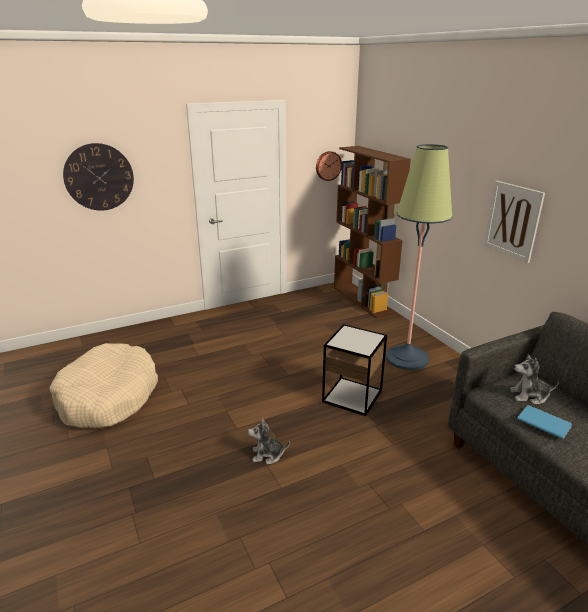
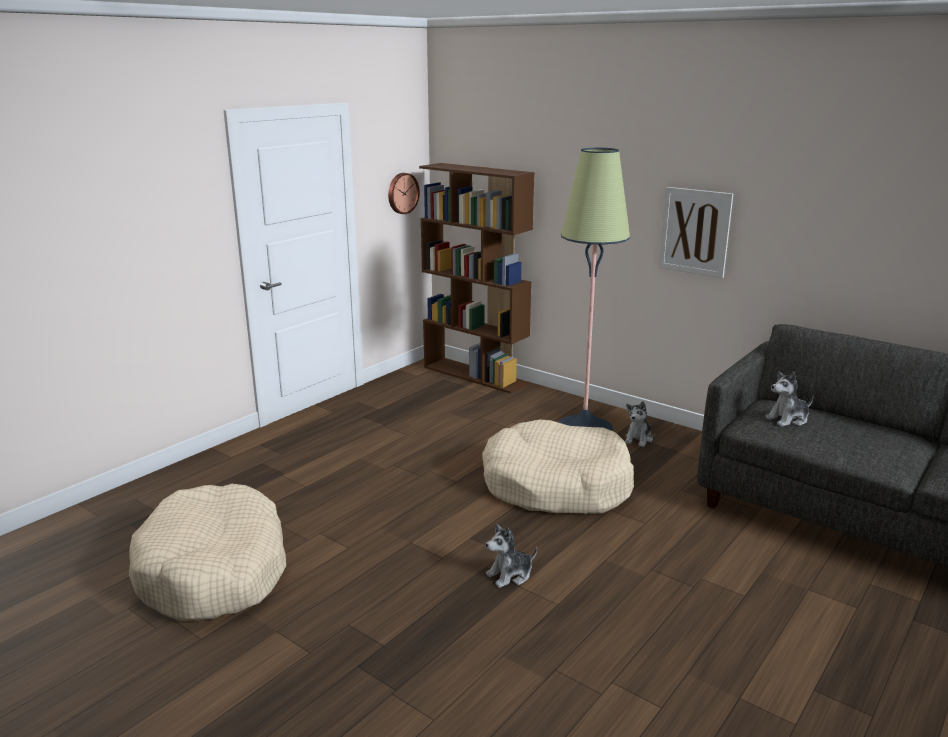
camera: 25 degrees left, 5 degrees down
(99, 177) = (105, 229): wall clock -> none
(352, 396) = (556, 485): side table -> beige dog bed
(443, 375) = (638, 439): none -> plush toy
(543, 421) = (820, 439): blue book -> none

